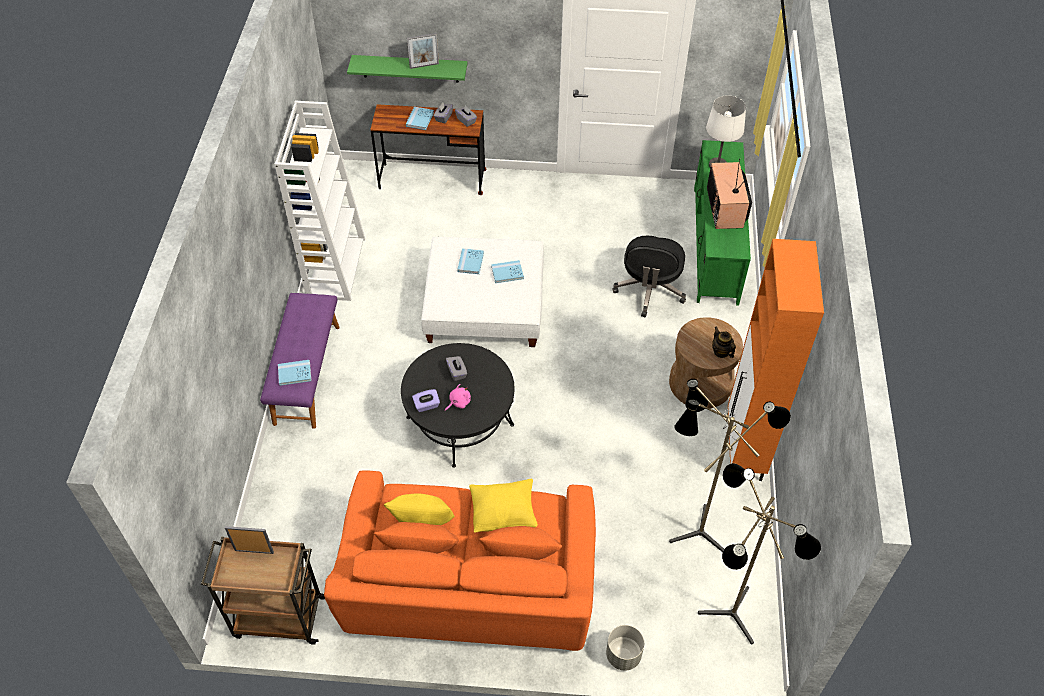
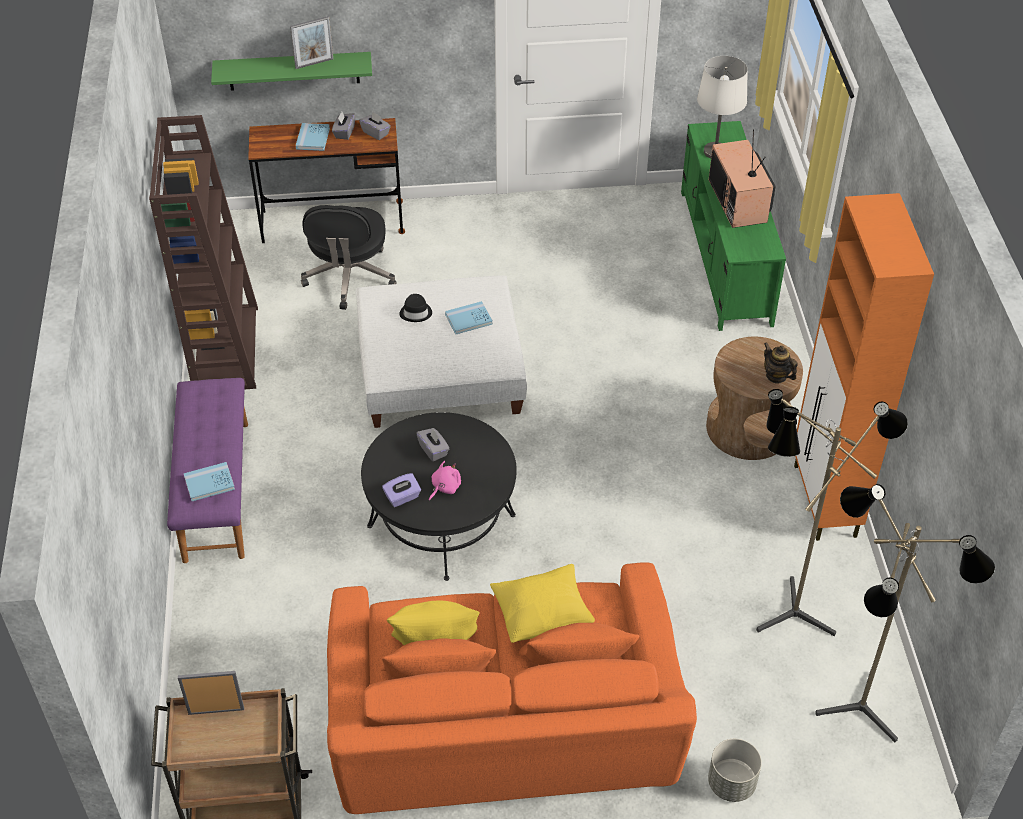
camera: 10 degrees left, 5 degrees down
(335, 267) = (225, 348): white bookcase -> brown bookcase
(470, 262) = (416, 313): blue book -> black hat
(649, 290) = (654, 323): black office chair -> black office chair (349, 277)

